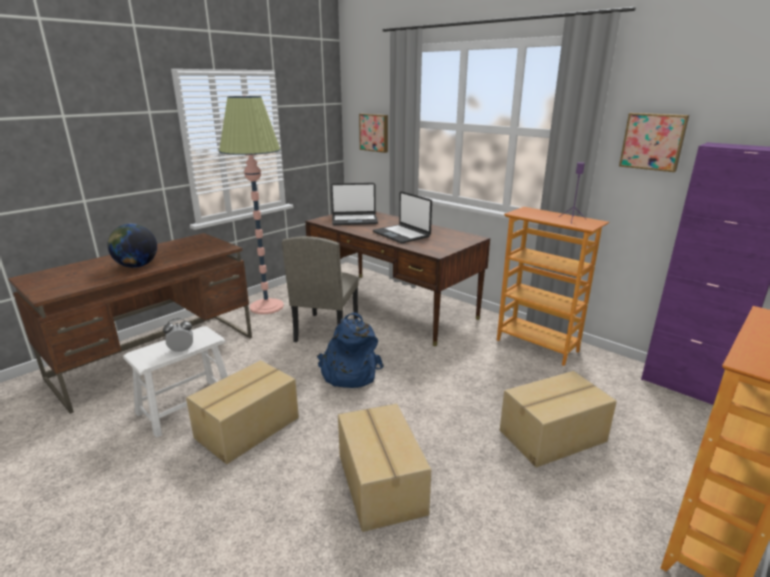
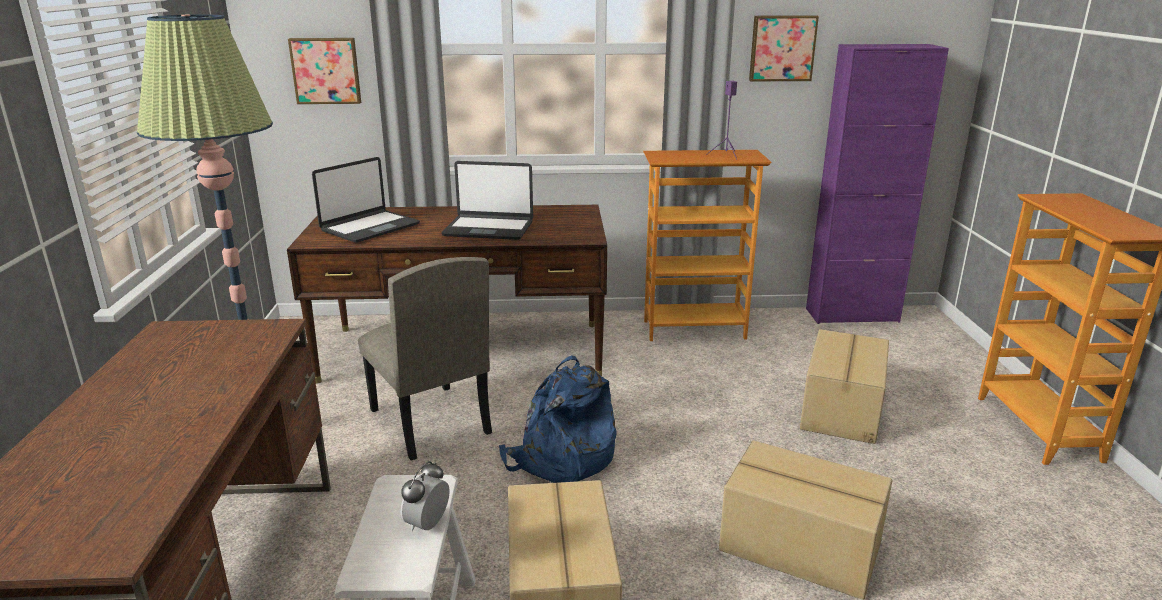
camera: 45 degrees left, 0 degrees up
(136, 266) = (177, 419): globe -> none

